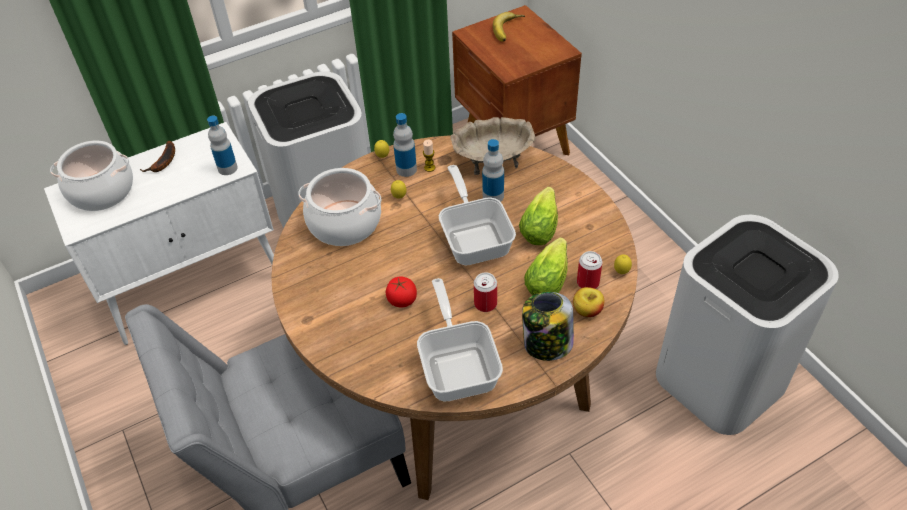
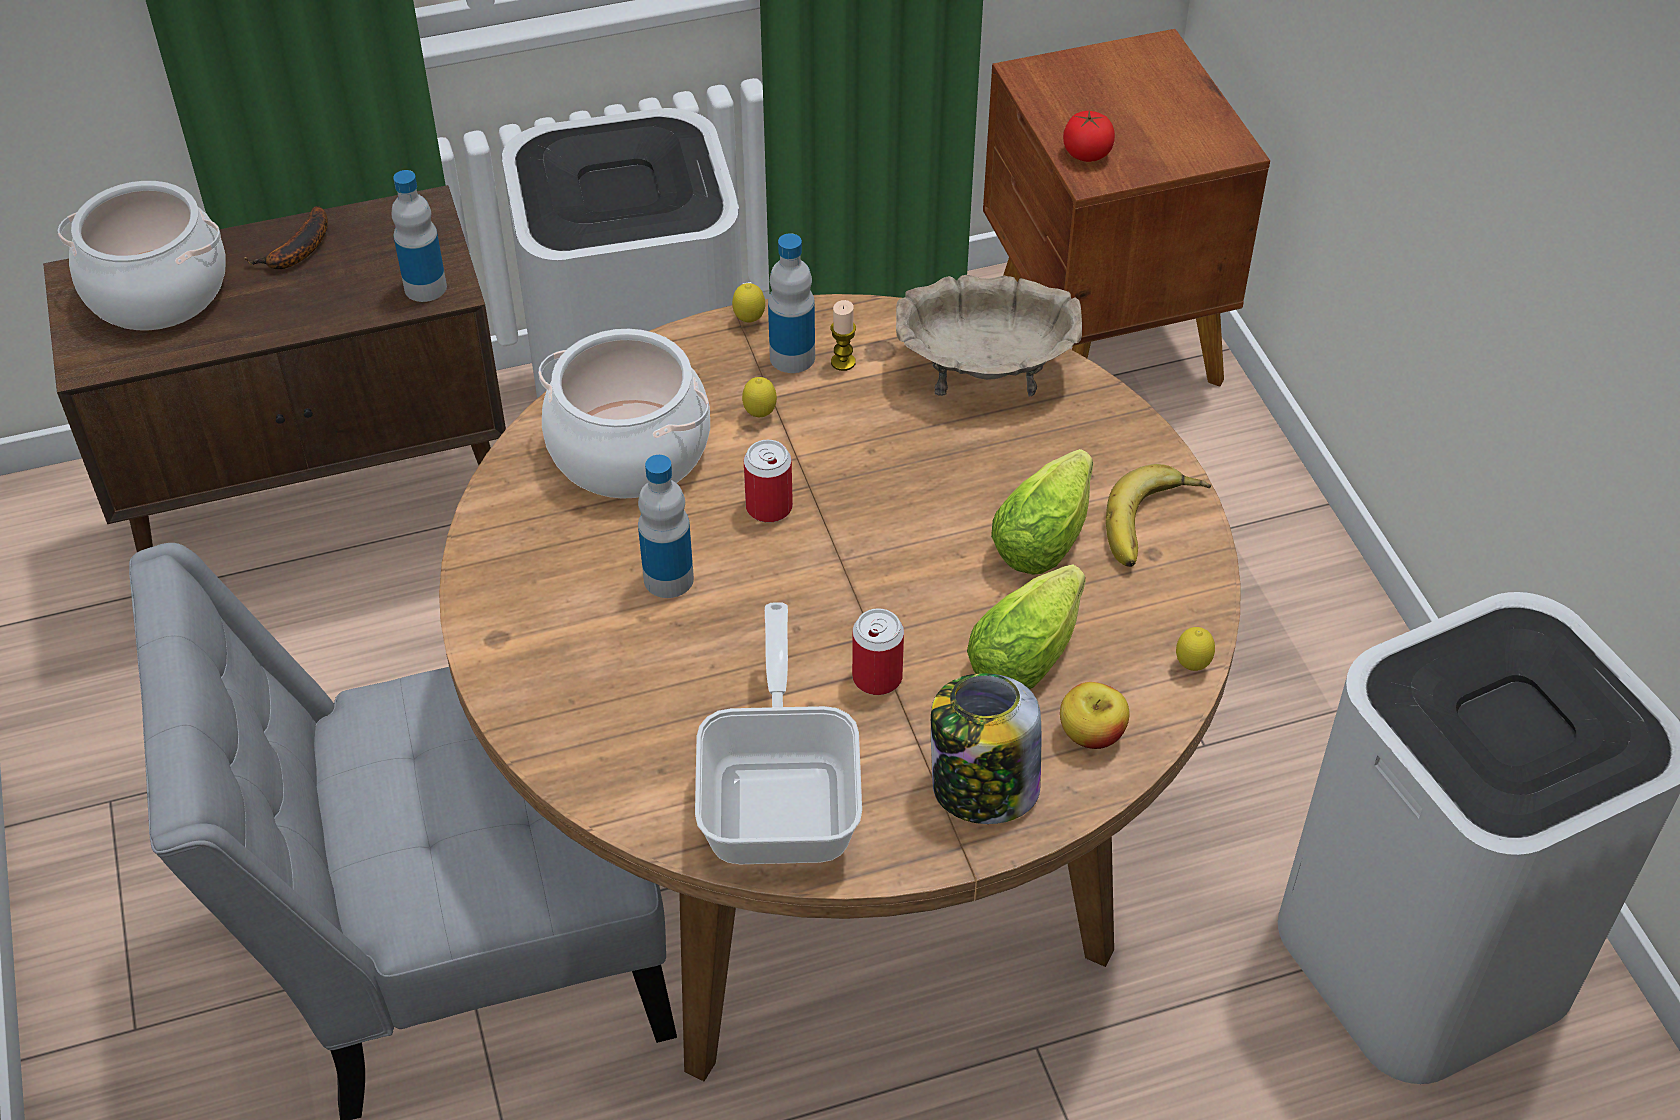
camera: 10 degrees right, 0 degrees up
(196, 285) = (331, 526): white cabinet -> brown cabinet
(402, 300) = (703, 635): tomato -> tomato (1087, 153)
(475, 238) = (896, 532): frying pan -> none
(493, 196) = (962, 449): bottle -> bottle (668, 579)
(509, 30) = (1121, 81): banana -> banana (1155, 525)
(588, 282) = (1111, 674): can -> can (769, 507)

